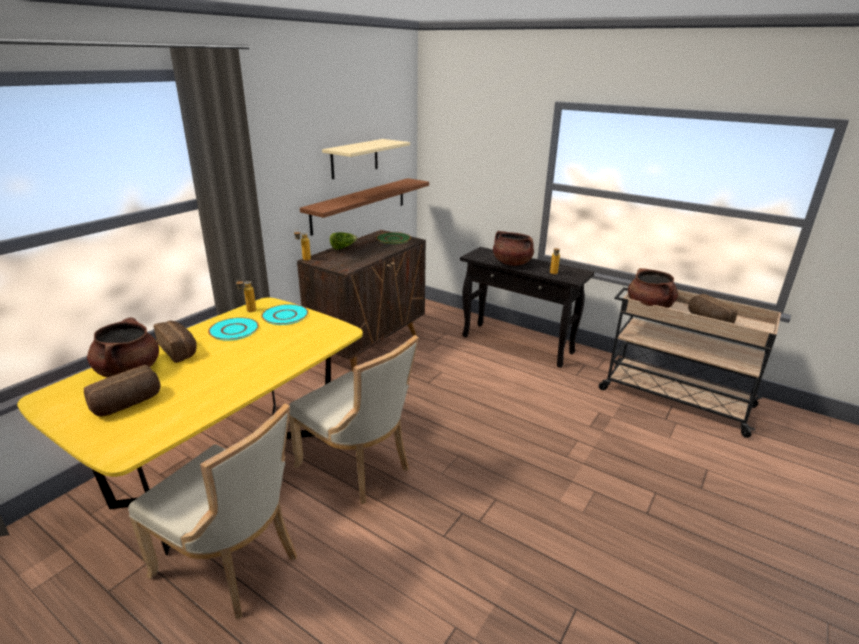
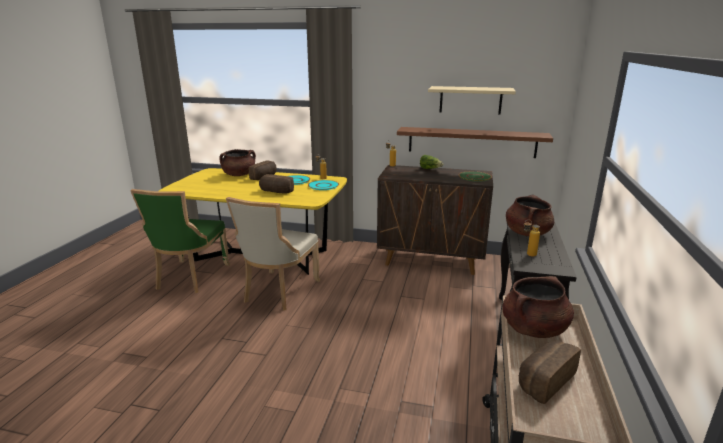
camera: 70 degrees right, 5 degrees down
(128, 404) = (209, 182): bread -> bread (276, 192)
(232, 564) = (190, 278): beige chair -> green chair

